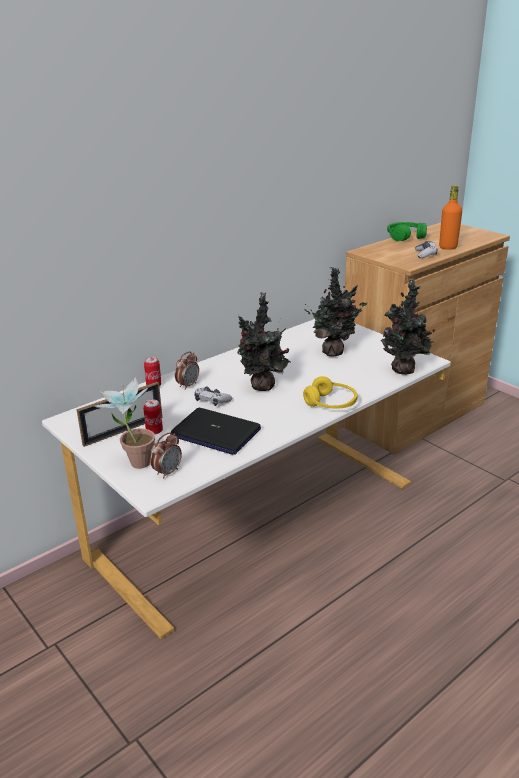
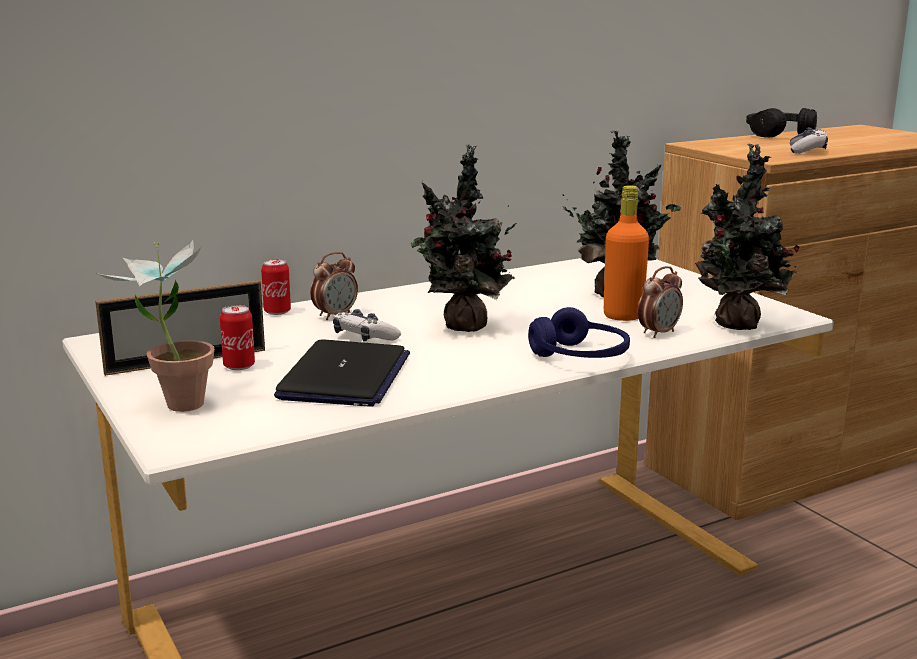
camera: 10 degrees right, 10 degrees down
(167, 472) = (225, 421): alarm clock -> alarm clock (659, 333)
(215, 433) = (345, 377): laptop -> laptop turned 120 degrees counterclockwise
(331, 403) = (580, 357): yellow headphones -> blue headphones
(405, 237) = (779, 135): green headphones -> black headphones
(448, 247) = (852, 146): orange bottle -> orange bottle (623, 316)

